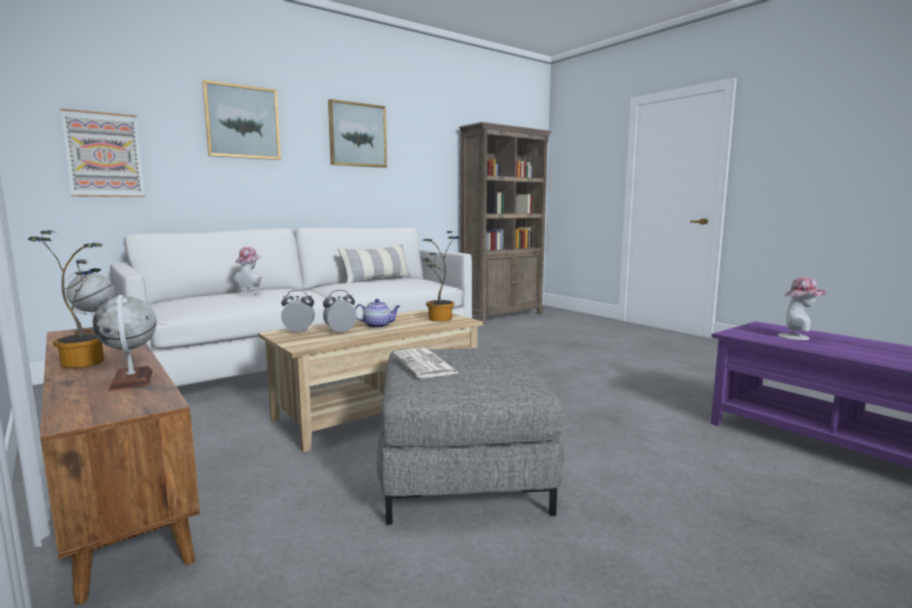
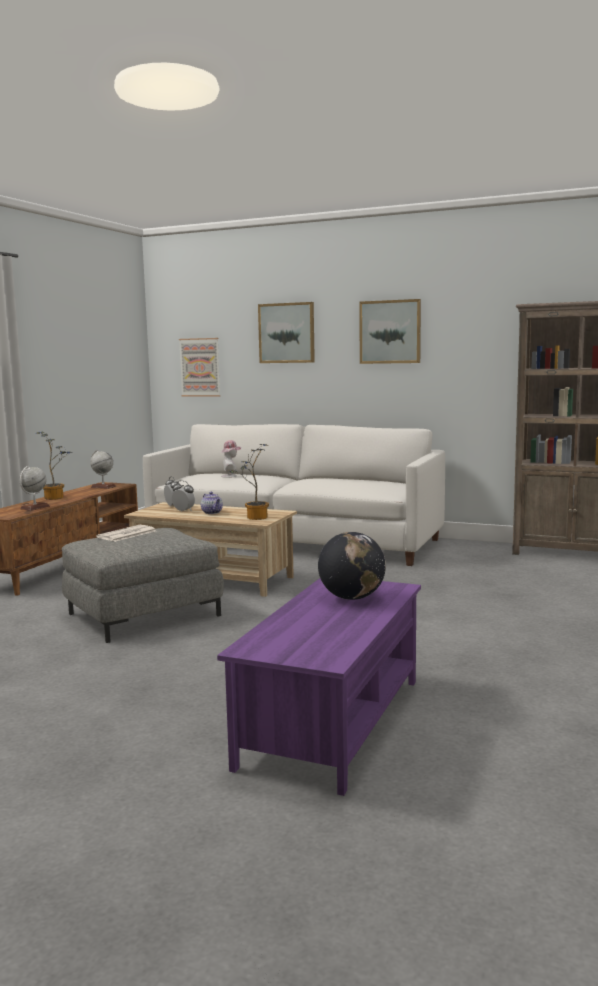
camera: 60 degrees right, 0 degrees up
(377, 280) = (353, 480): pillow -> none
(798, 337) = (352, 597): hat -> globe

